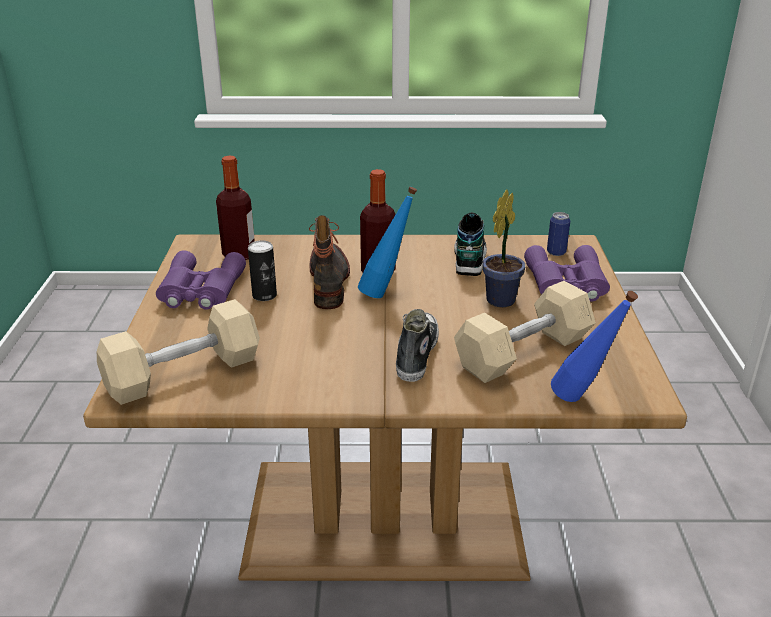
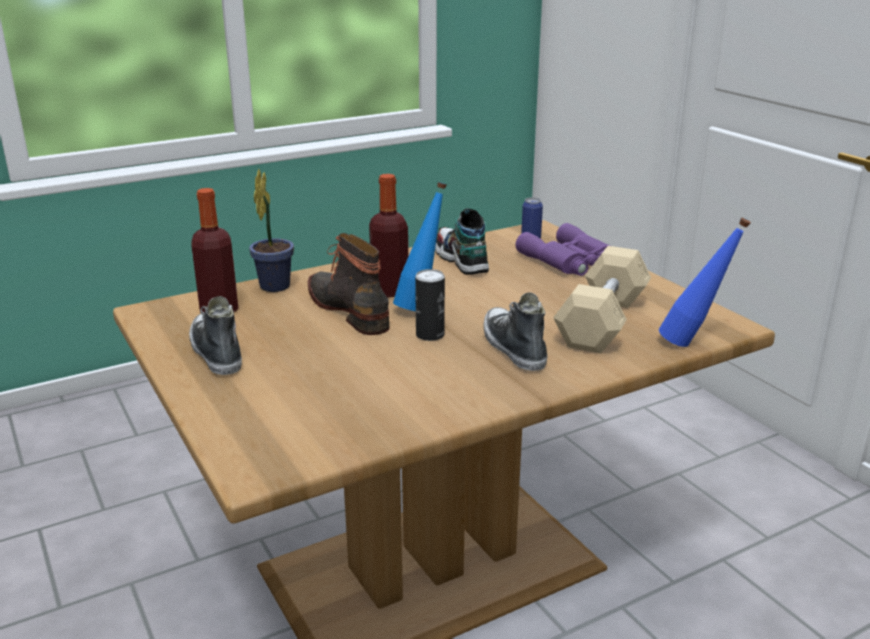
camera: 30 degrees left, 5 degrees down
(183, 373) = (300, 431): beige dumbbell -> none
(200, 290) = (216, 352): purple binoculars -> shoe
(264, 295) = (297, 339): can -> can (430, 335)
(502, 299) = (532, 285): potted plant -> potted plant (276, 284)

